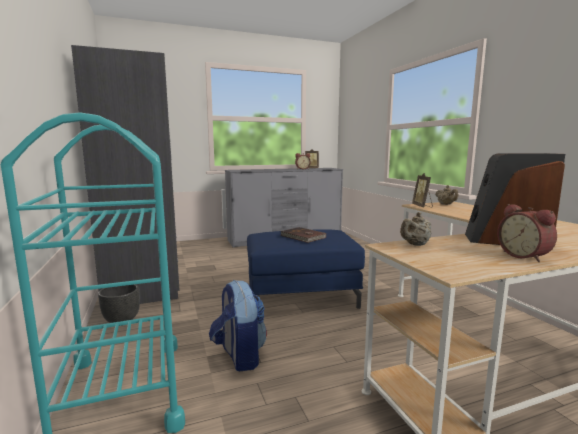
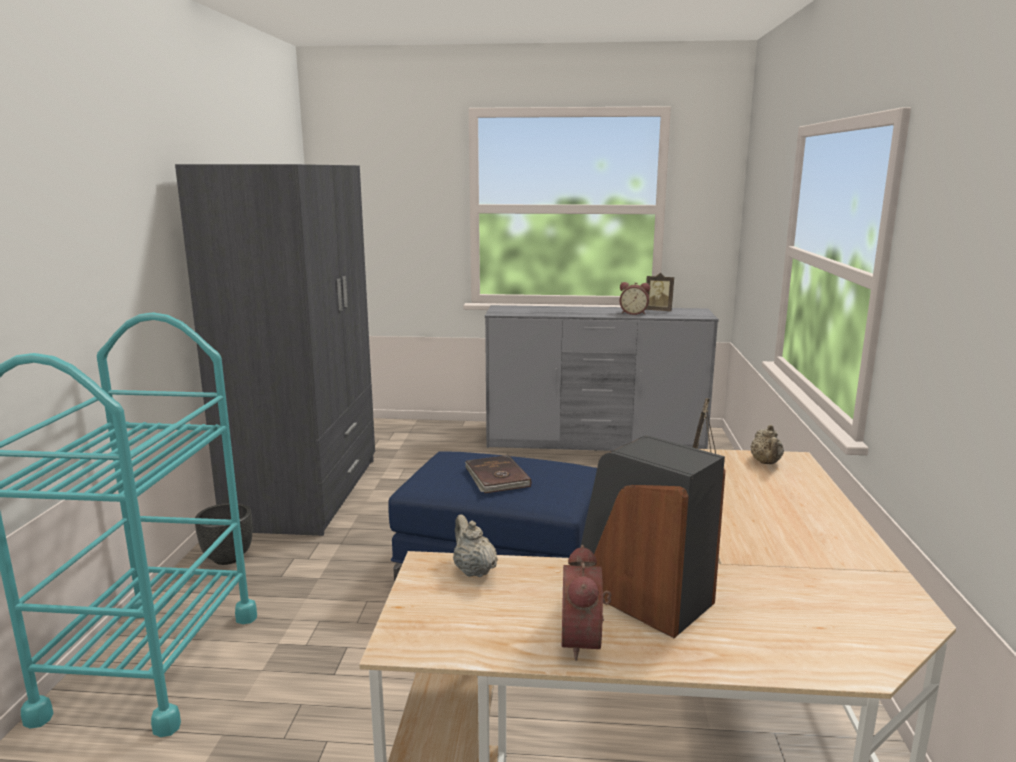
camera: 25 degrees right, 5 degrees up
(239, 356) = (316, 656): backpack -> none
(415, 245) = (473, 570): beige teapot -> beige teapot turned 75 degrees clockwise

